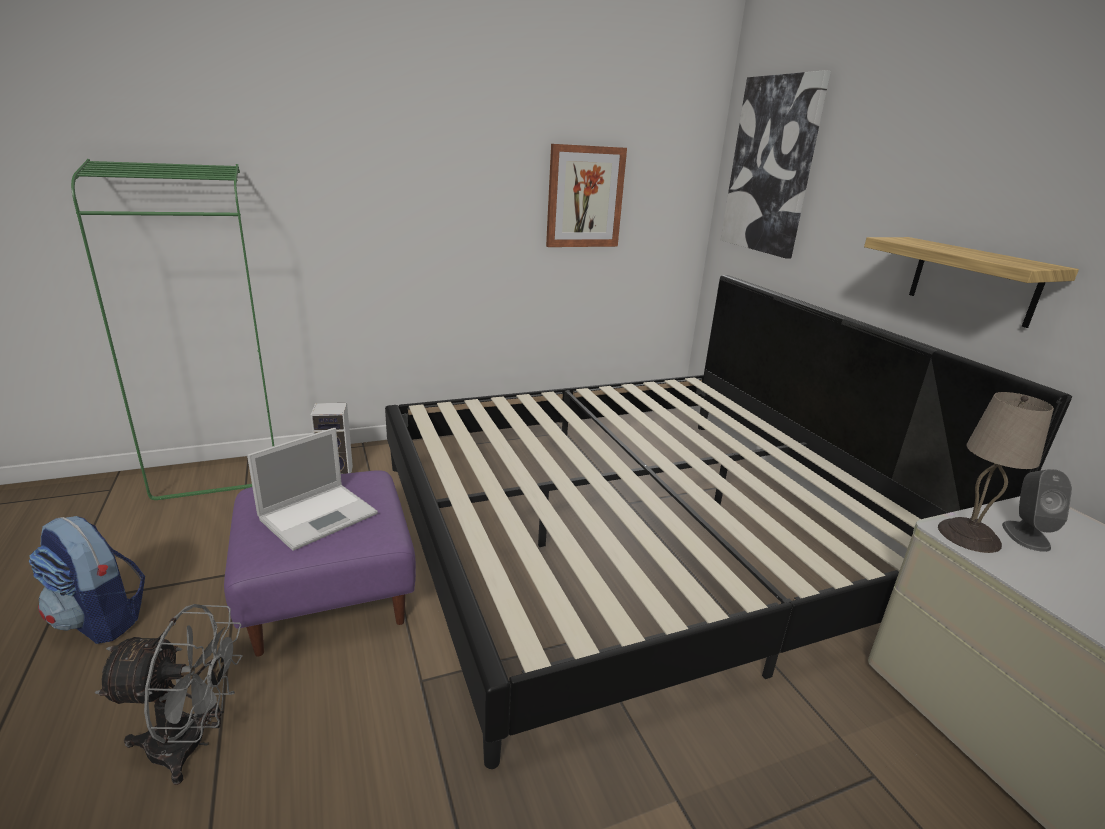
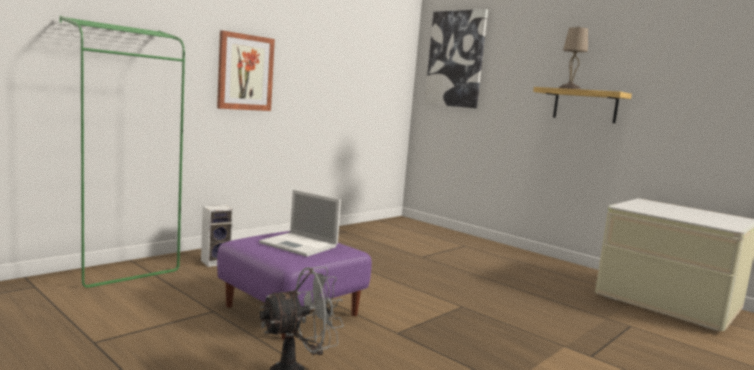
camera: 25 degrees left, 15 degrees down
(101, 619) = (144, 343): backpack -> none
(320, 515) = (300, 245): laptop -> laptop turned 105 degrees clockwise
(584, 197) = (352, 73): picture -> picture (245, 72)
(638, 532) = (441, 267): bed -> none
(968, 536) = (630, 207): beige table lamp -> beige table lamp (569, 89)
(1025, 535) = (648, 207): grey speaker -> none

